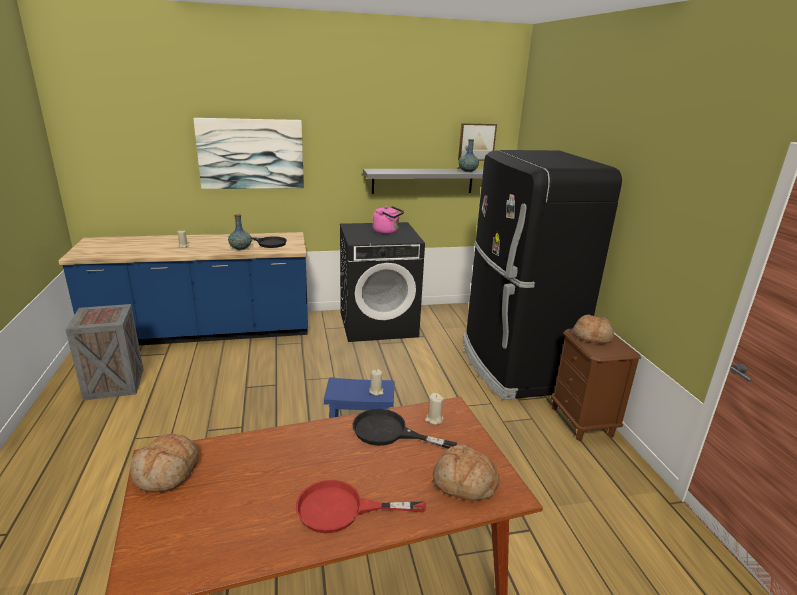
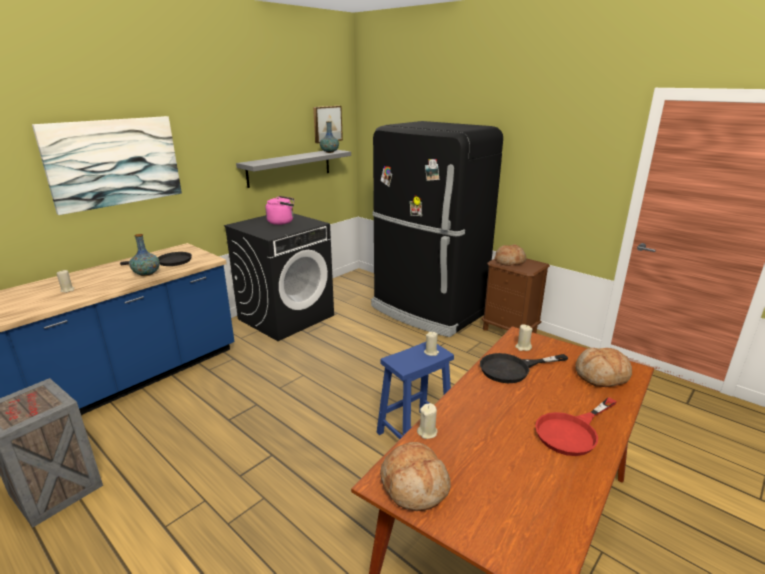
camera: 35 degrees left, 0 degrees up
(236, 443) = (427, 432): none -> beige candle

